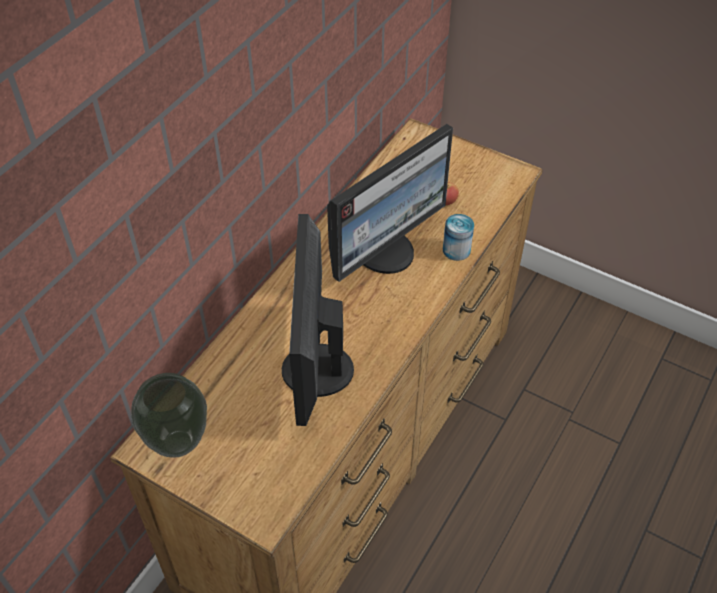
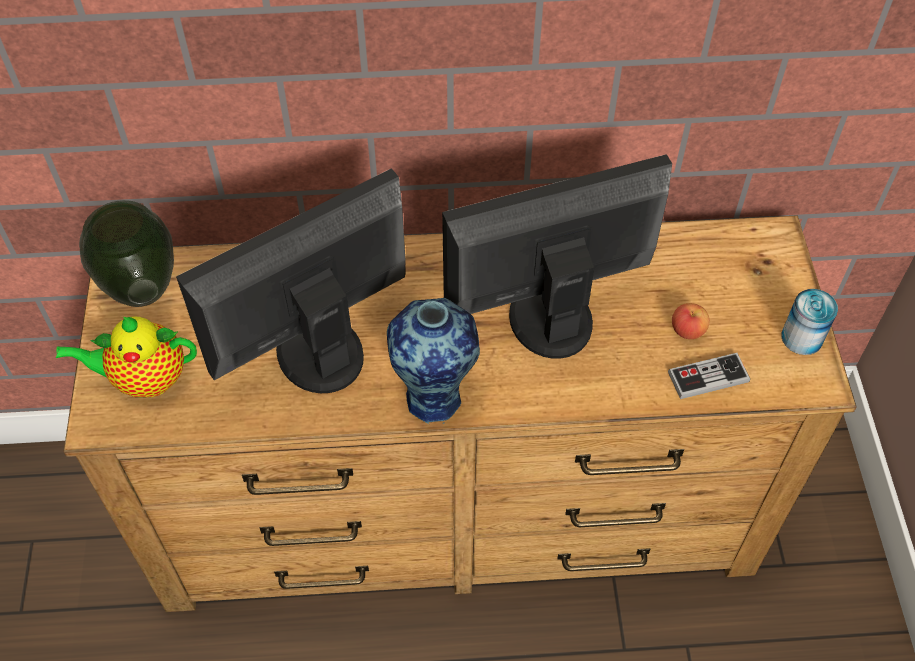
camera: 55 degrees right, 5 degrees up
(254, 476) = (145, 379): none -> teapot
(386, 251) = (547, 317): monitor -> monitor turned 150 degrees clockwise
(396, 331) = (435, 396): none -> vase
(456, 250) = (615, 387): can -> can (802, 337)
(481, 210) = (708, 377): none -> game controller

